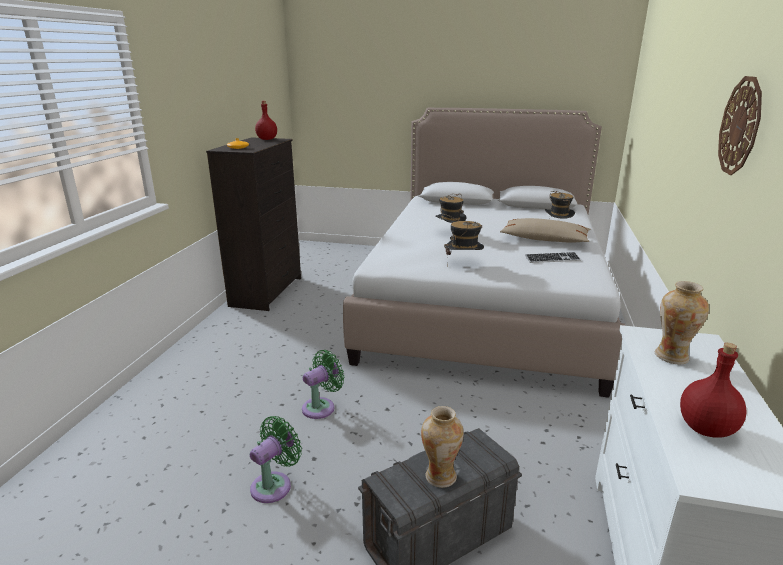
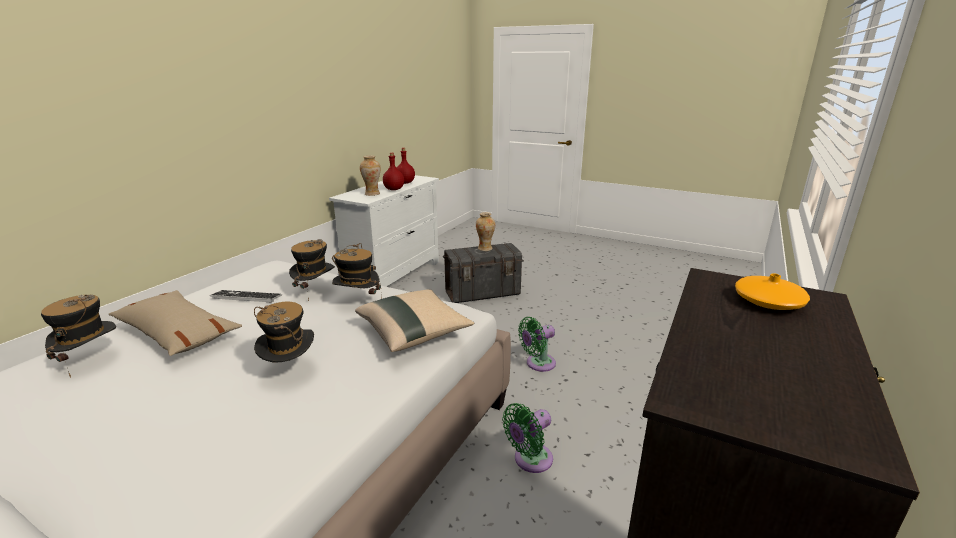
camera: 165 degrees left, 0 degrees up
(267, 139) = (763, 407): red bottle -> red bottle (394, 189)
(274, 485) = (570, 321): green fan -> green fan (530, 460)
(400, 251) = (414, 333): none -> beige pillow
(510, 267) = (315, 291): none -> hat
(740, 126) = (260, 93): wall clock -> none

